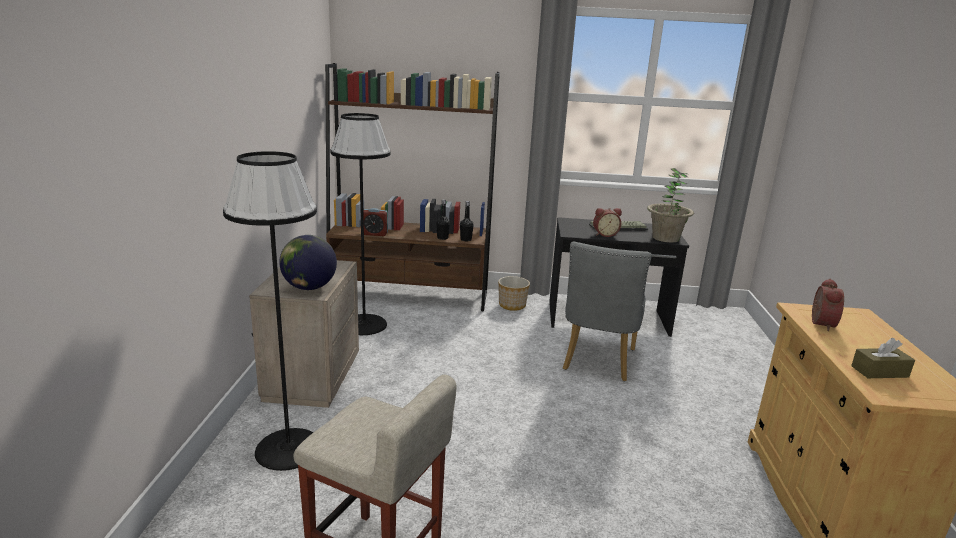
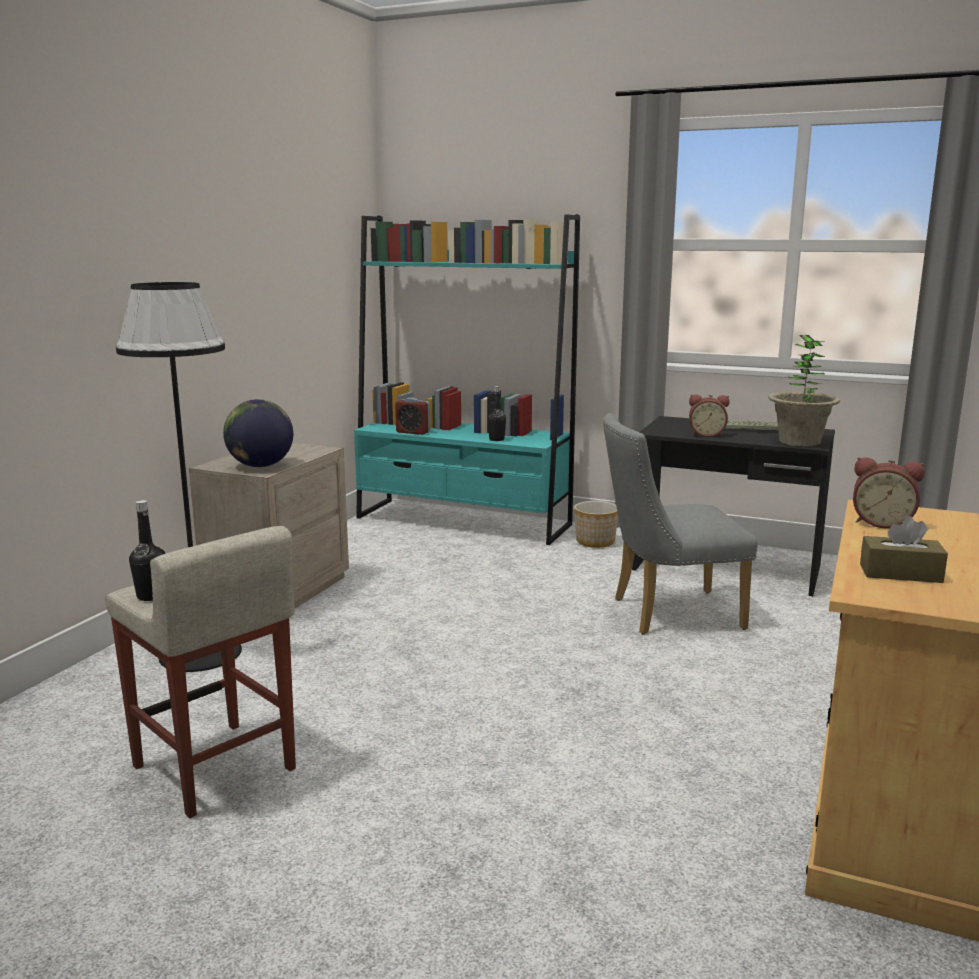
camera: 20 degrees right, 5 degrees down
(364, 325) = (381, 546): black floor lamp -> none
(409, 295) = (463, 521): brown bookcase -> turquoise bookcase
(466, 239) = (526, 442): black bottle -> black bottle (151, 596)
(597, 362) = (667, 613): grey chair -> grey chair turned 45 degrees clockwise
(819, 323) = (882, 523): alarm clock -> alarm clock turned 75 degrees clockwise

